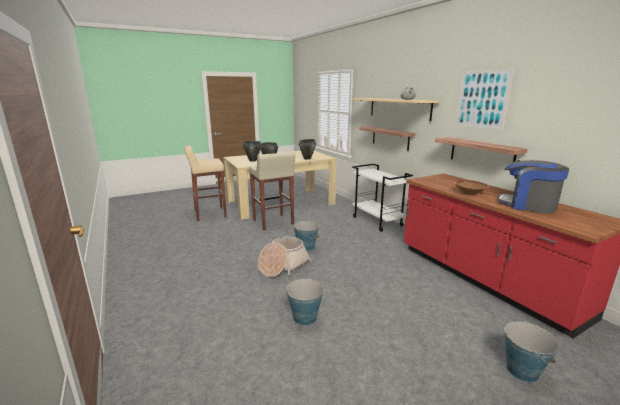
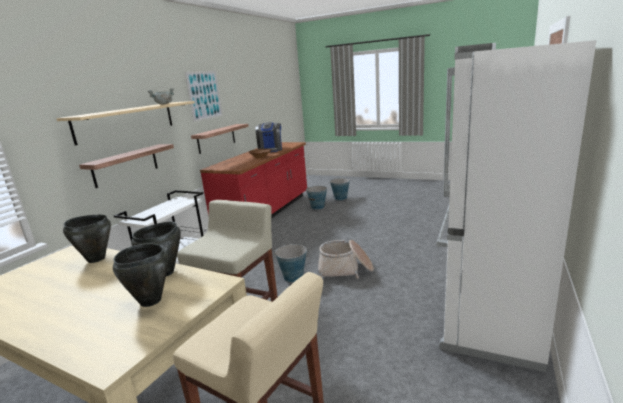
camera: 125 degrees left, 0 degrees up
(149, 280) = (487, 317): none -> white fridge
(304, 318) = (387, 236): bucket -> bucket (318, 207)

